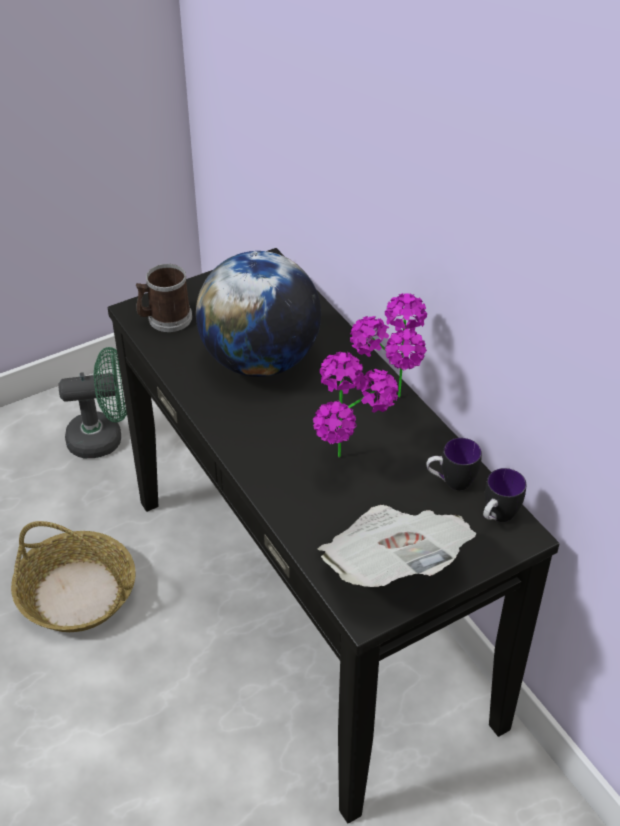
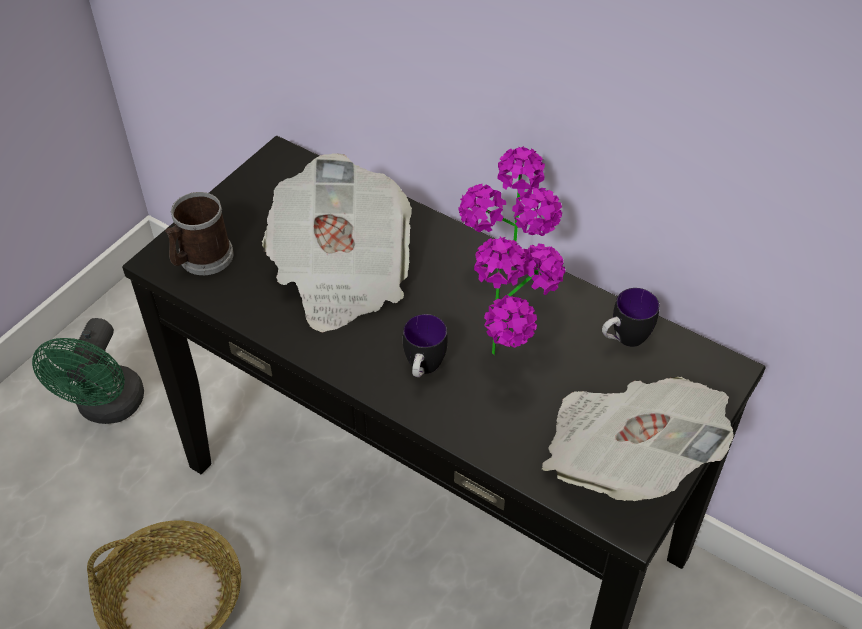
camera: 25 degrees left, 5 degrees up
(104, 438) = (107, 408): green fan -> green fan turned 135 degrees clockwise
(260, 361) = (340, 273): globe -> newspaper
(497, 517) = (691, 361): mug -> mug (423, 370)

